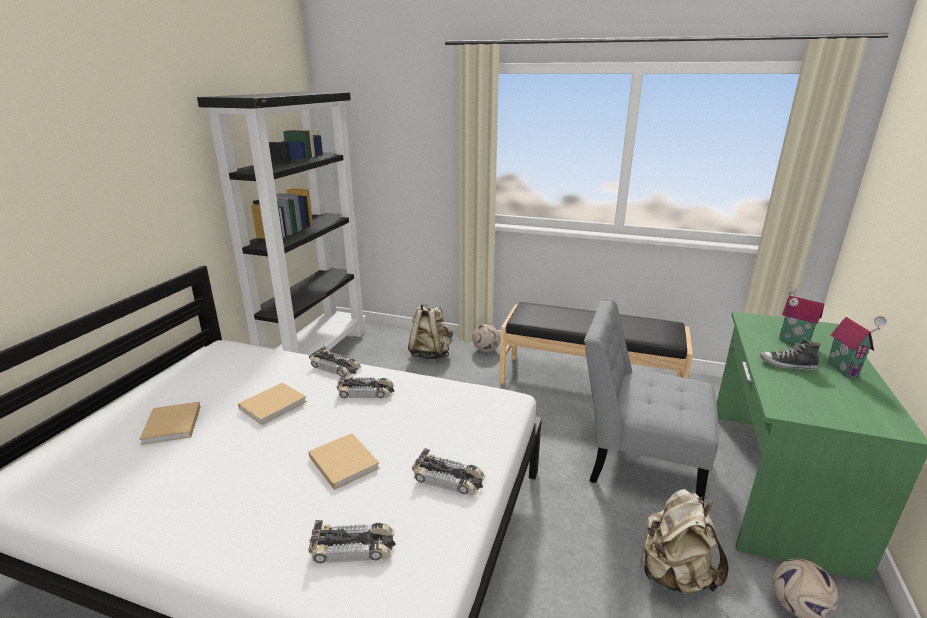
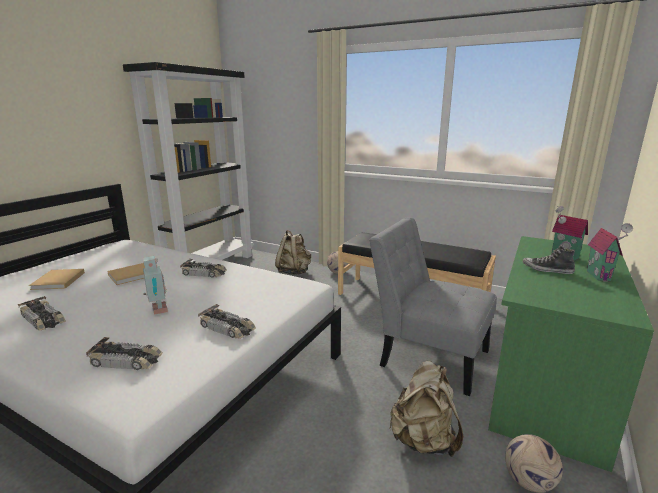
camera: 10 degrees right, 5 degrees down
(336, 367) = (193, 258): toy car -> toy car (43, 319)
(343, 461) = (158, 310): beige book -> toy robot

